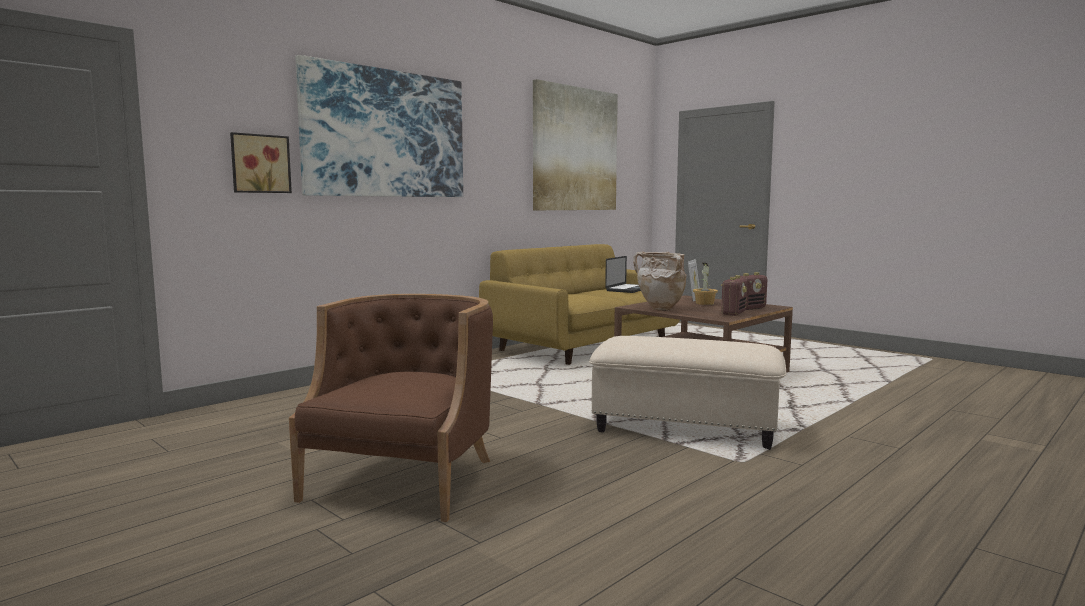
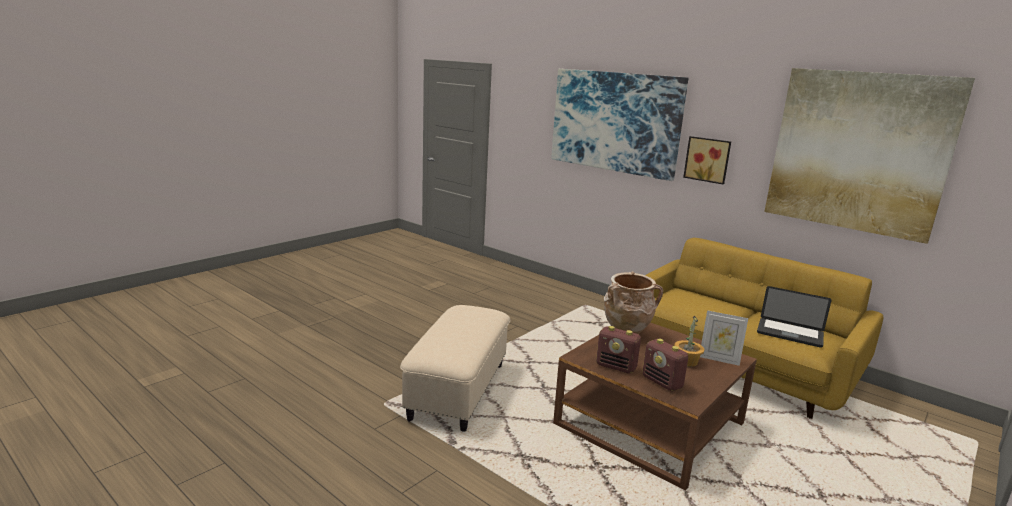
camera: 85 degrees right, 10 degrees up
(260, 164) = (534, 136): picture -> picture (707, 159)
(407, 478) = (383, 309): brown armchair -> none

